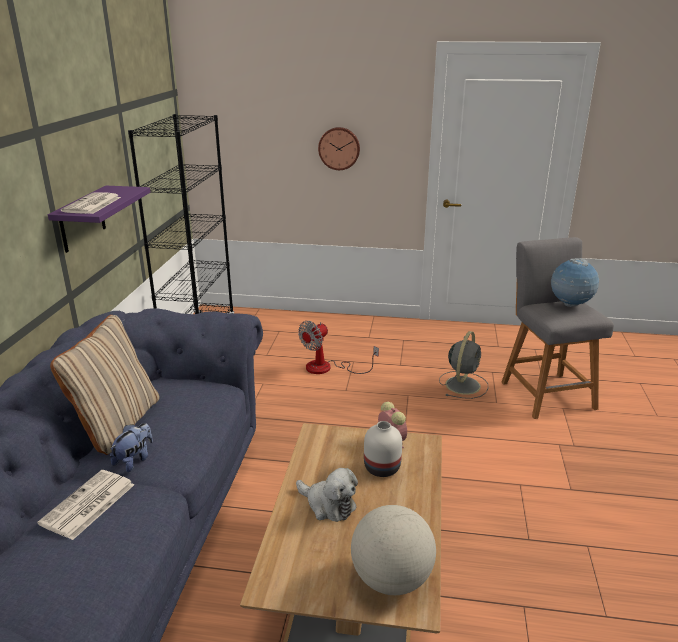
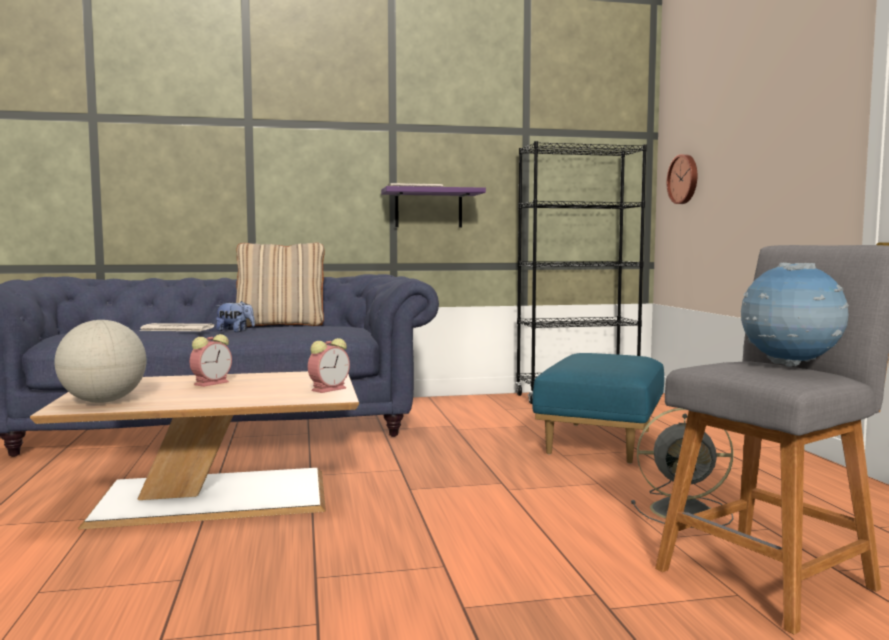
camera: 70 degrees right, 20 degrees down
(328, 368) = (601, 442): fan -> blue ottoman
(328, 505) = (212, 383): plush toy -> alarm clock
(339, 148) = (768, 174): wall clock -> wall clock (684, 179)
(382, 468) = (277, 390): white vase -> none

